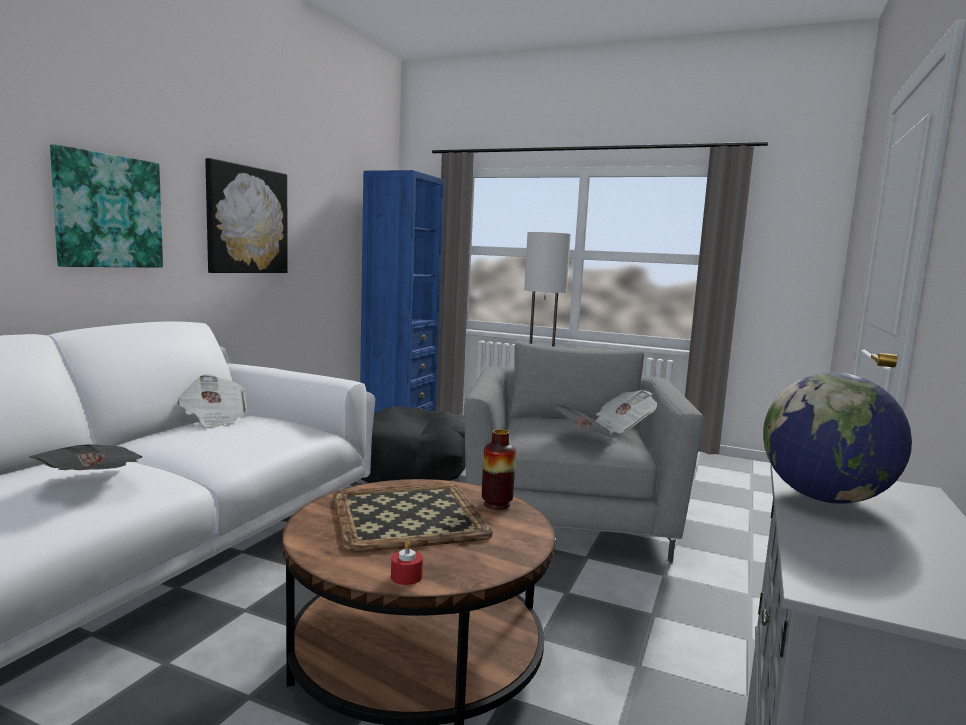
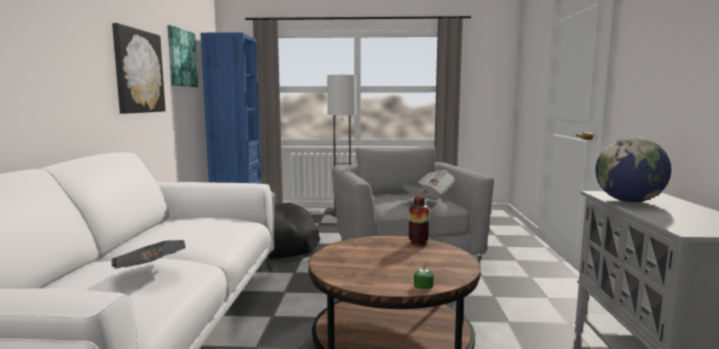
camera: 20 degrees left, 0 degrees up
(108, 211) = (57, 66): picture -> picture (181, 58)
(213, 418) = (167, 222): newspaper -> none
(406, 576) = (423, 285): red candle -> green candle
(407, 517) = (379, 257): tray -> none

